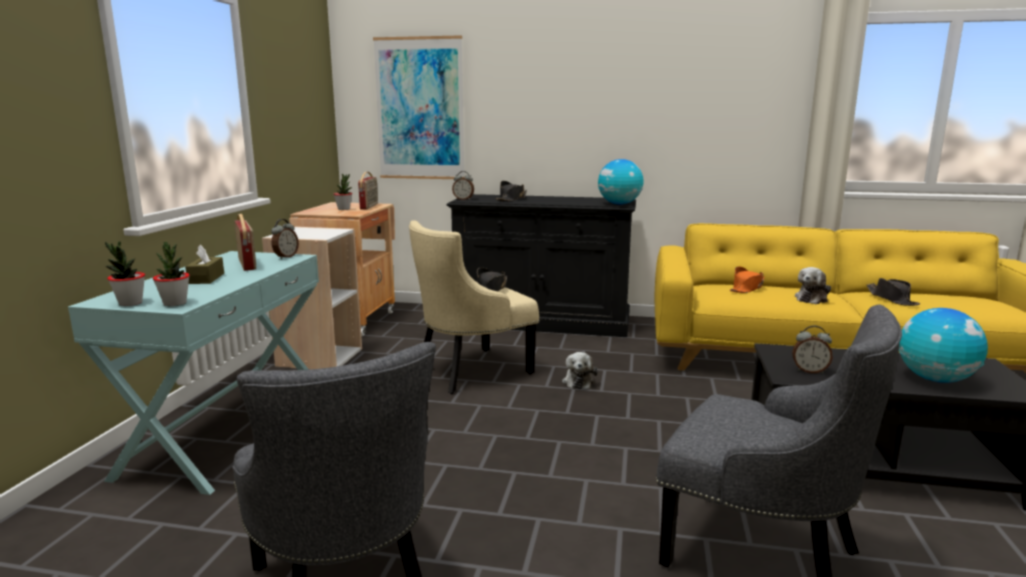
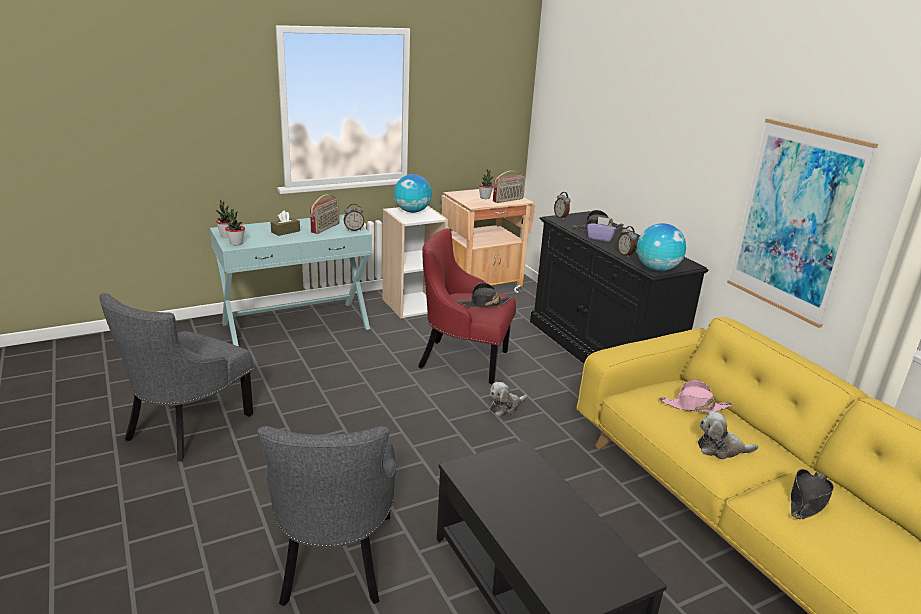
camera: 50 degrees right, 10 degrees up
(420, 109) = (577, 122): picture -> picture (795, 221)
(473, 371) = (465, 361): beige armchair -> red armchair
(531, 201) = (600, 238): none -> purple tissue box
(747, 288) = (694, 406): orange hat -> pink hat
(809, 371) = (486, 476): alarm clock -> alarm clock (625, 255)
(935, 379) = (545, 547): globe -> globe (412, 211)

